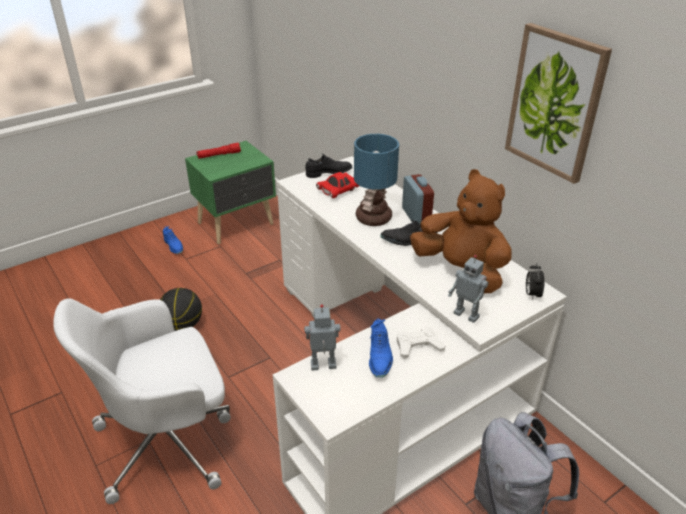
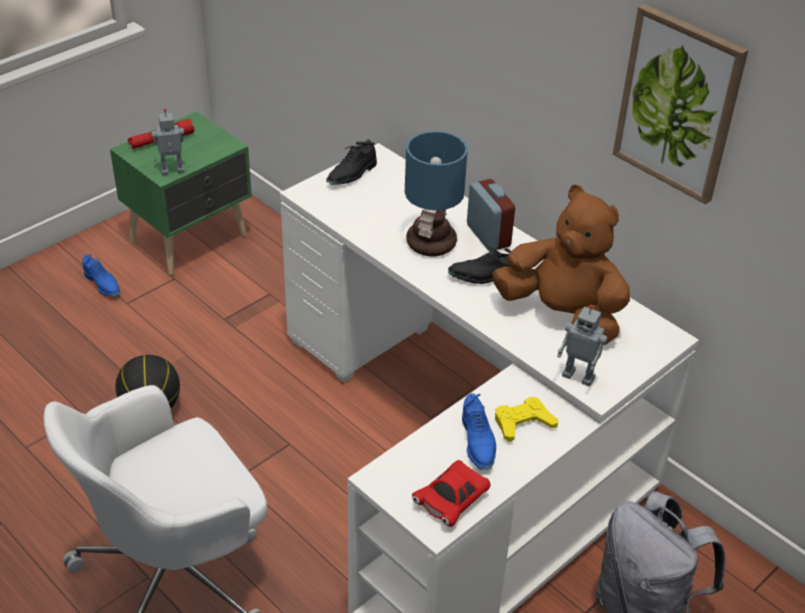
camera: 10 degrees left, 5 degrees up
(323, 366) = (409, 461): toy robot -> toy robot (172, 172)
(329, 173) = (352, 174): black shoe -> black shoe turned 150 degrees clockwise
(338, 191) = (373, 204): red toy car -> red toy car (451, 501)
(418, 346) = (523, 423): white game controller -> yellow game controller
(532, 294) = (656, 341): alarm clock -> none

